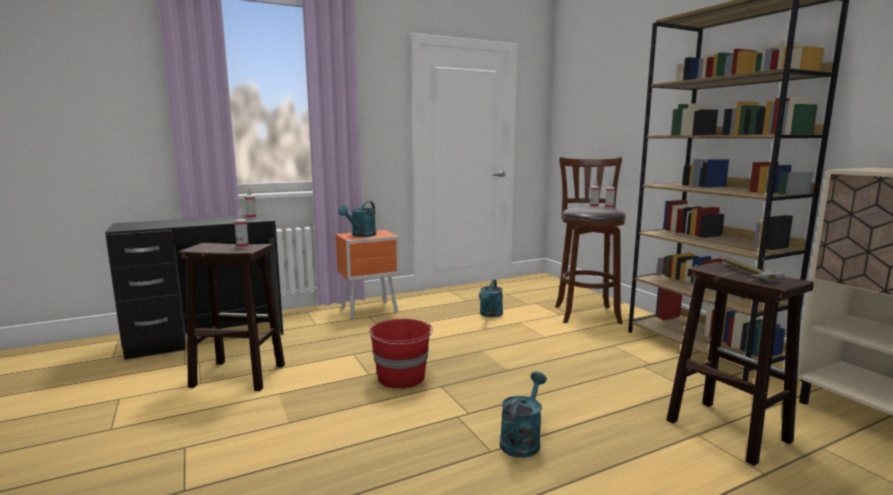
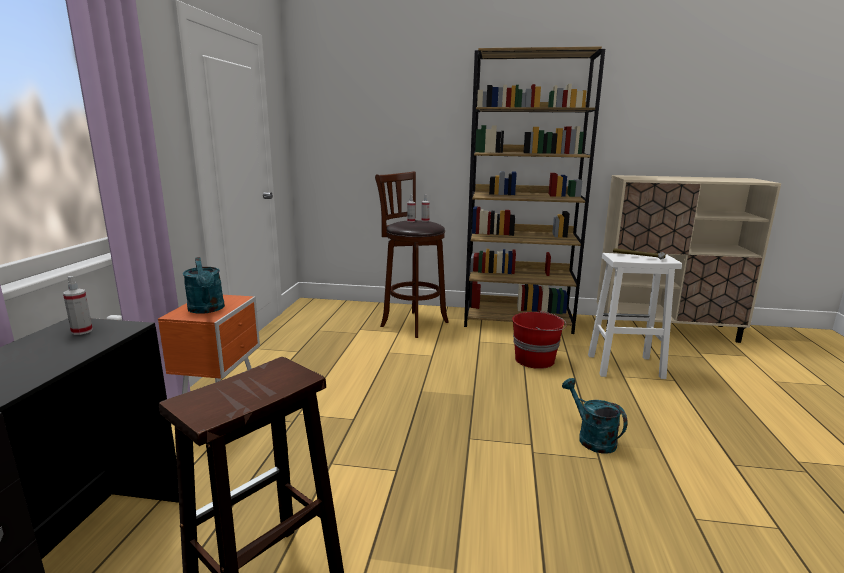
camera: 55 degrees left, 5 degrees up
(242, 247) = (266, 377): spray bottle -> none
(402, 378) = (428, 453): red bucket -> red bucket (535, 360)
(490, 315) = (351, 356): turquoise watering can -> none
(725, 430) = (624, 366): brown stool -> white stool

